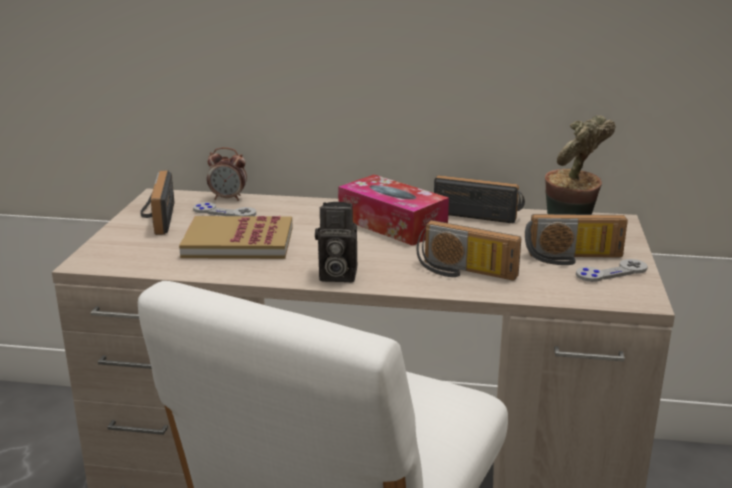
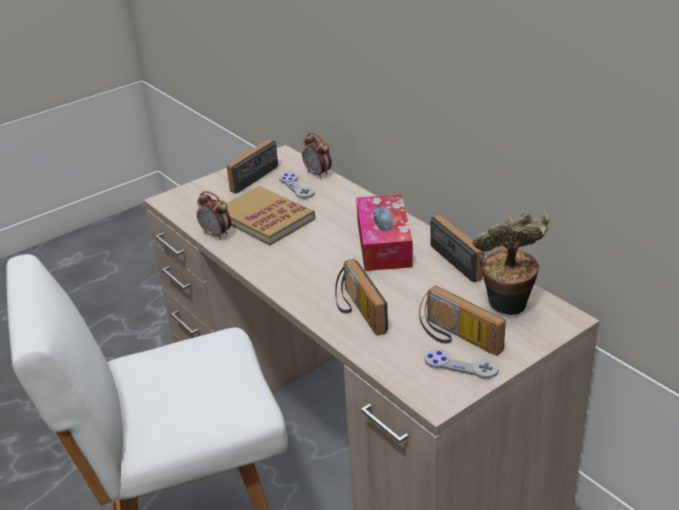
camera: 45 degrees right, 10 degrees up
(208, 269) = (216, 234): none -> alarm clock
(335, 275) = (275, 274): camera -> none

